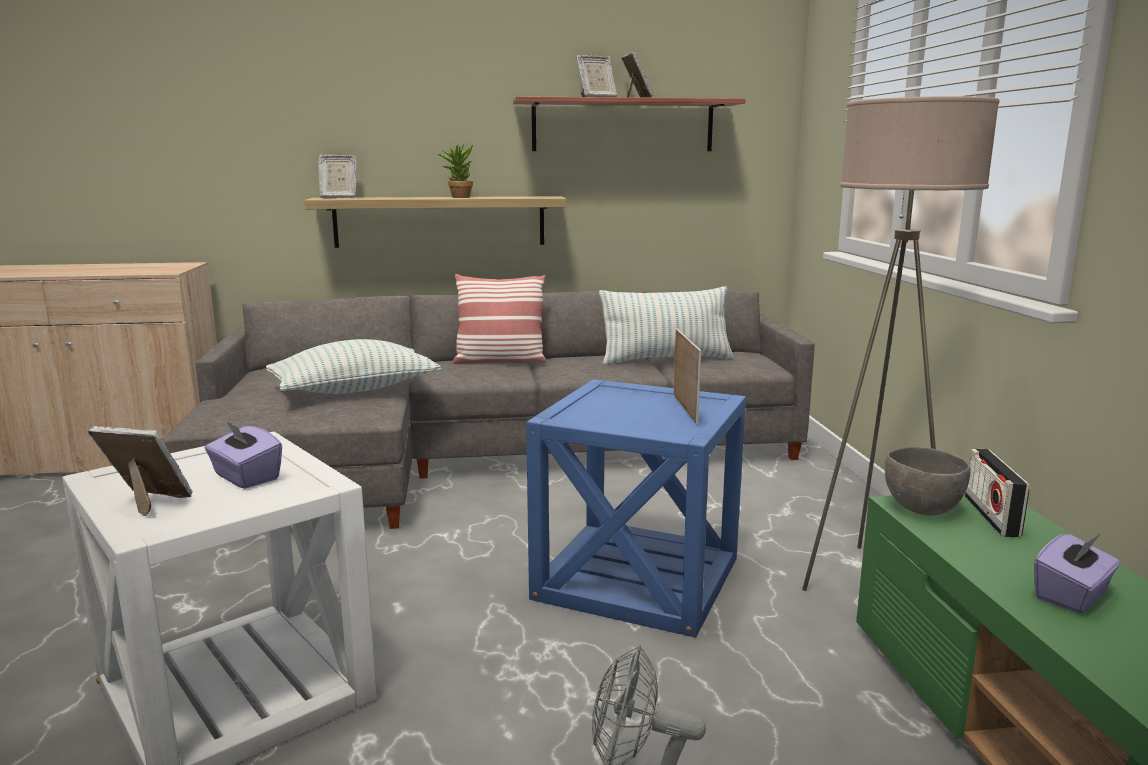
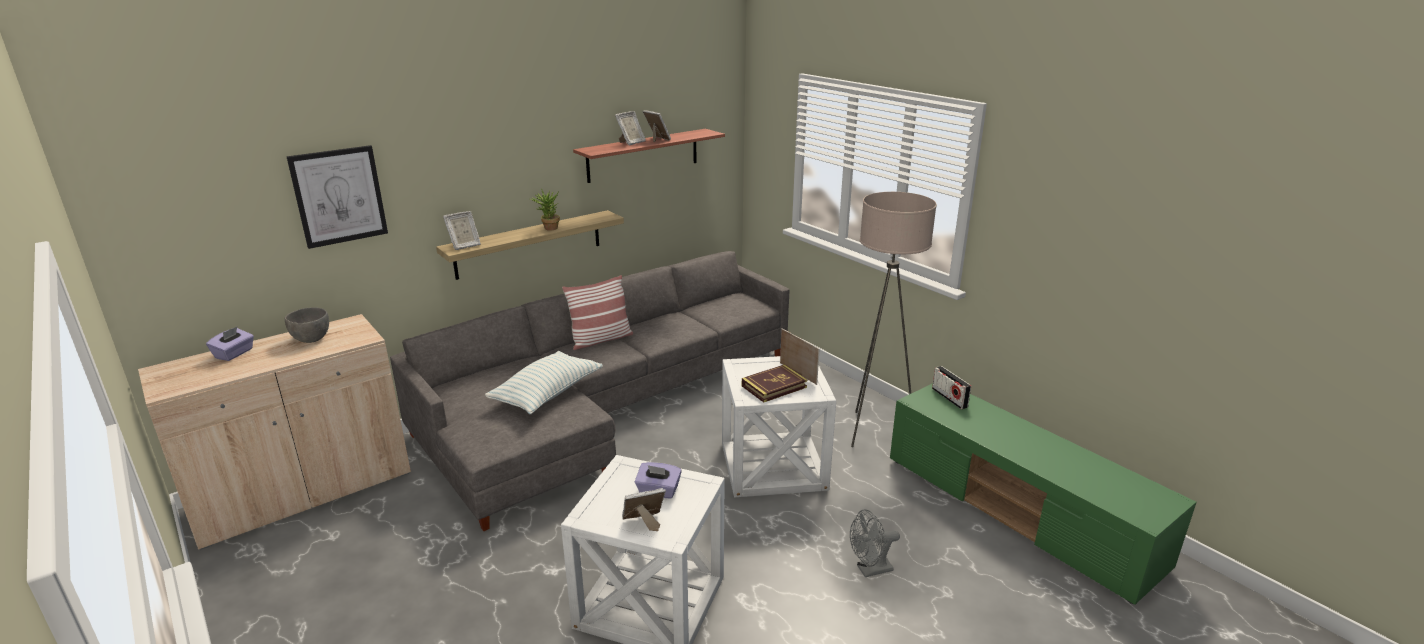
camera: 30 degrees left, 10 degrees up
(197, 110) = (339, 196): none -> picture
(621, 414) = (774, 386): none -> book
(637, 578) = (773, 466): blue side table -> white side table
(666, 360) = (701, 314): pillow -> none
(921, 508) = (921, 402): grey bowl -> grey bowl (311, 339)
(1072, 596) = (1003, 434): purple tissue box -> purple tissue box (234, 354)

